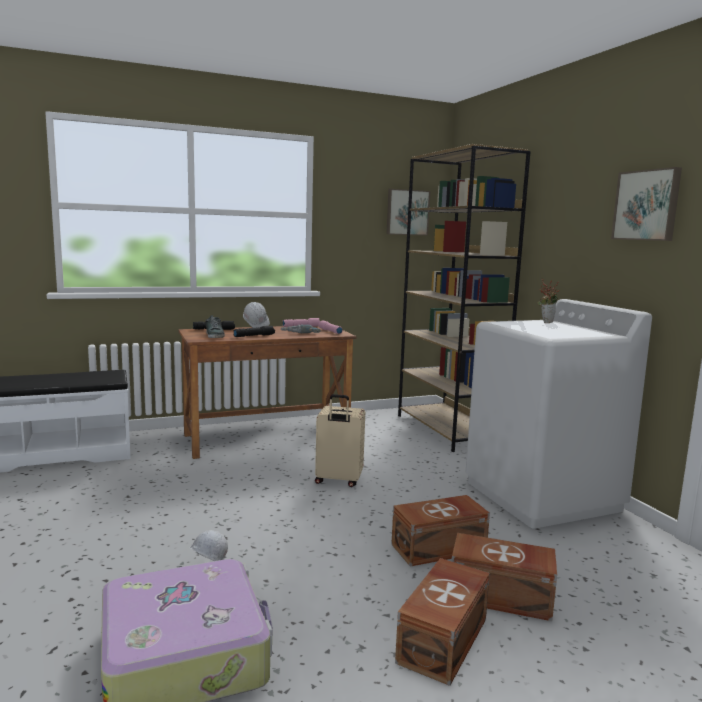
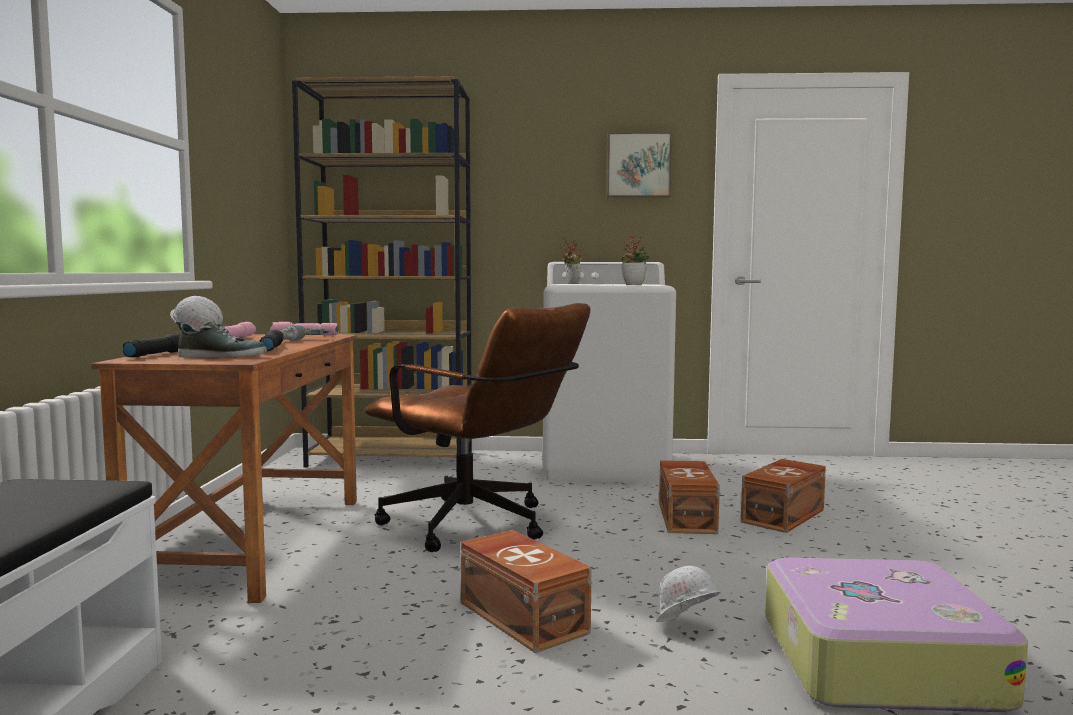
camera: 65 degrees left, 5 degrees down
(338, 480) = (478, 527): beige suitcase -> brown office chair
(407, 212) = (261, 160): picture -> none
(445, 640) = (849, 545): brown storage box -> brown storage box (523, 616)
(535, 333) = (634, 285): none -> potted plant

